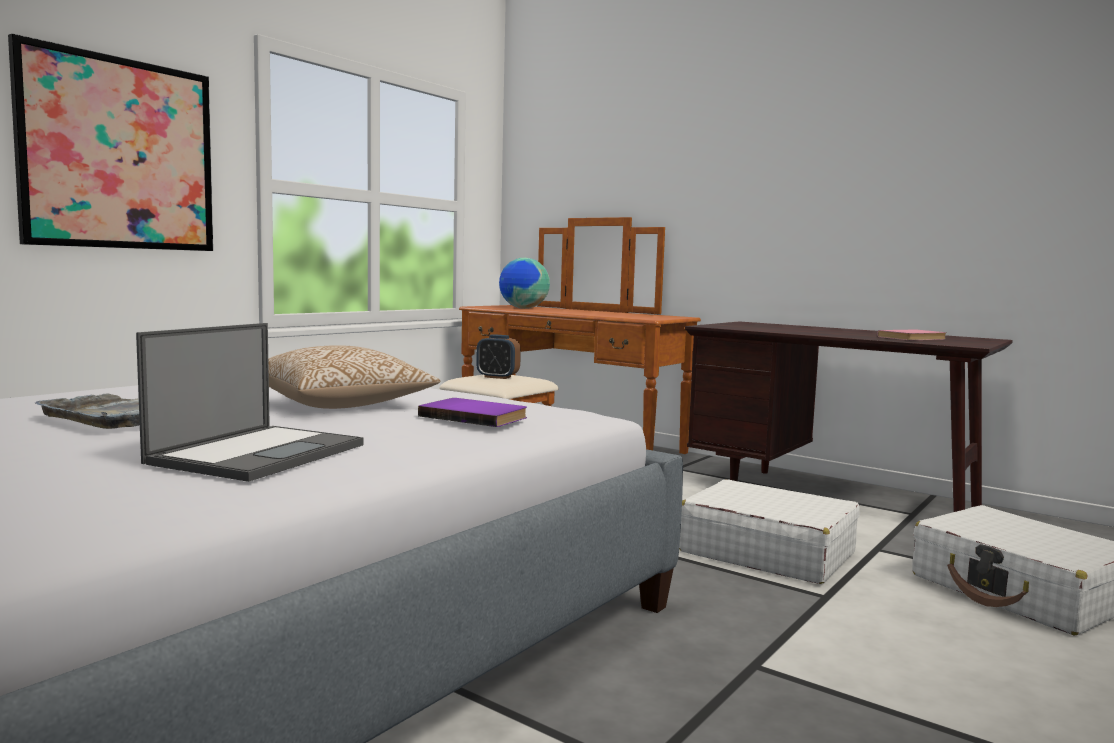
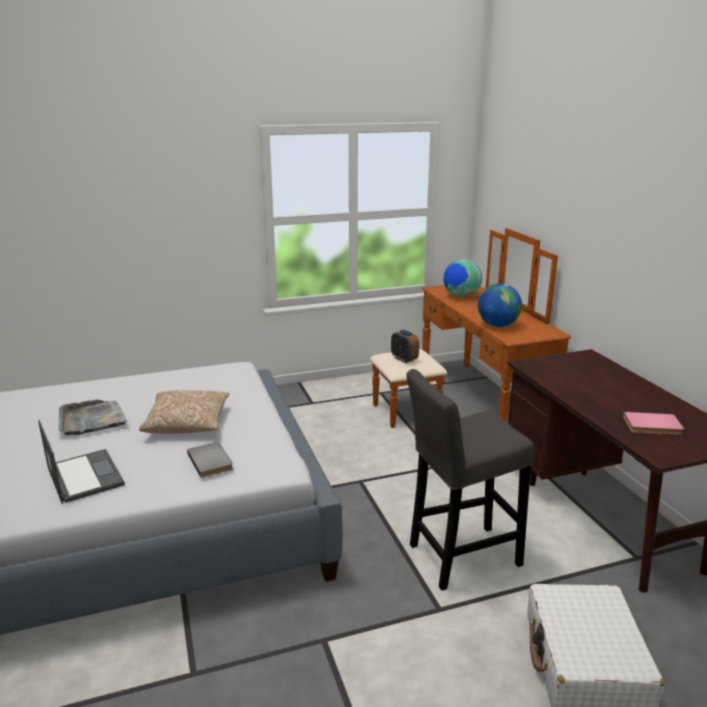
camera: 35 degrees right, 15 degrees up
(119, 154) = (176, 219): picture -> none
(259, 453) = (84, 476): laptop -> laptop turned 90 degrees counterclockwise
(475, 416) = (212, 461): purple book -> grey book
(614, 315) = (497, 325): none -> globe
(766, 552) = (459, 557): white suitcase -> grey stool

